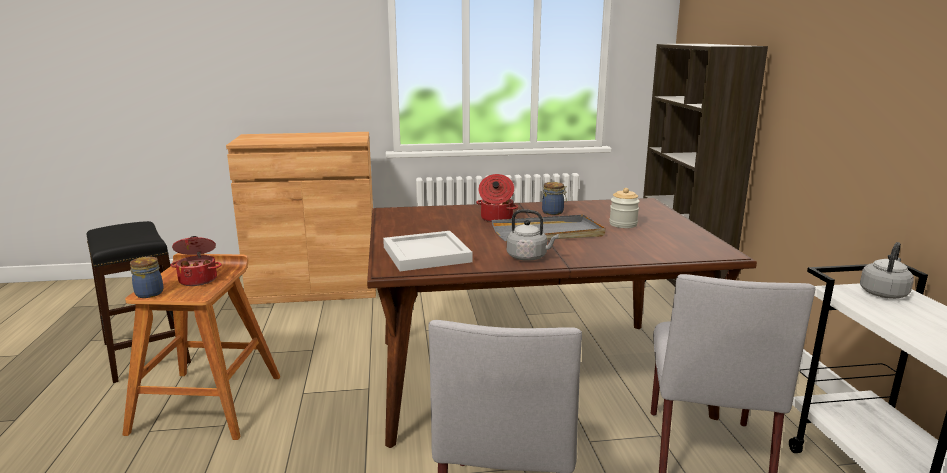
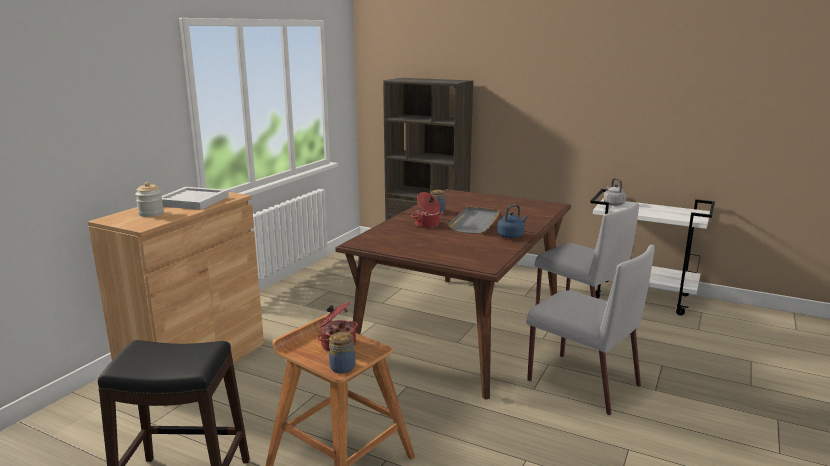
camera: 55 degrees left, 0 degrees up
(428, 254) = (473, 254): white tray -> white tray (194, 201)
(529, 257) = (511, 236): grey kettle -> blue kettle
(623, 224) = (485, 206): jar -> jar (151, 213)

